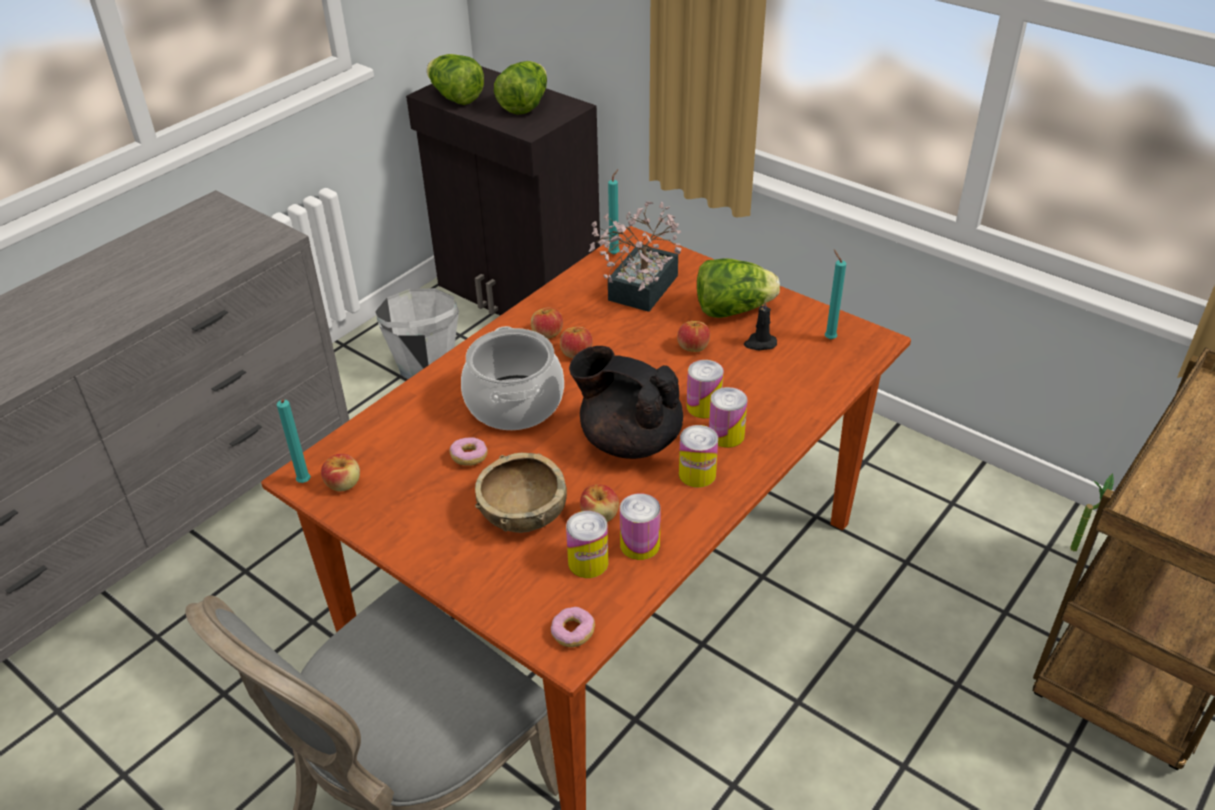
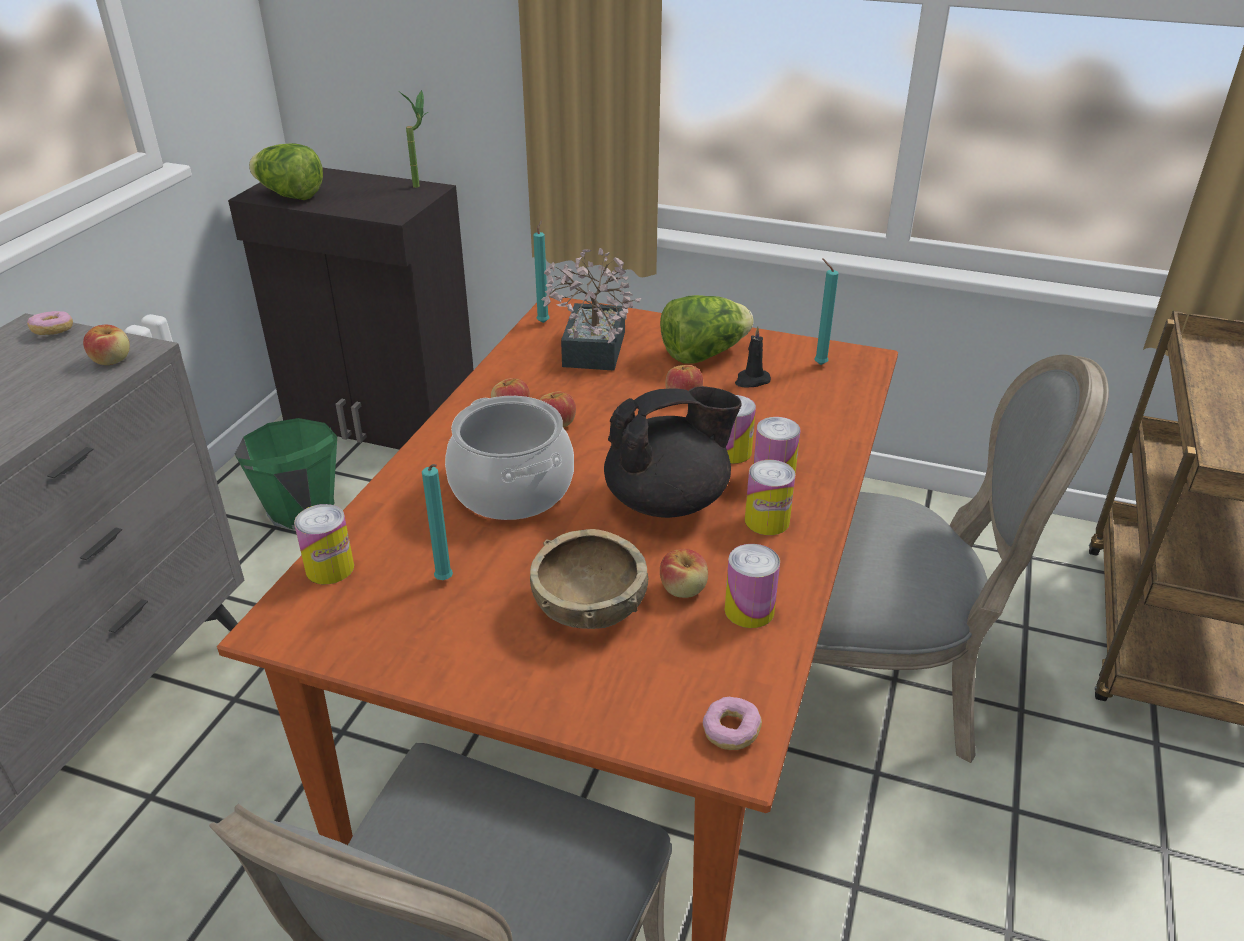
camera: 20 degrees left, 5 degrees down
(304, 484) = (281, 636): turquoise candle -> turquoise candle (445, 581)
(344, 484) = (337, 624): apple -> apple (112, 360)
(425, 365) = (300, 509): grey bucket -> green bucket
(469, 457) = (488, 559): donut -> donut (53, 331)
(524, 105) = (375, 194): lettuce -> none
(588, 562) = (700, 644): can -> can (330, 568)
(629, 439) = (669, 501): black teapot -> black teapot turned 150 degrees clockwise
(833, 631) = (875, 688): none -> grey chair
(1079, 546) = (1056, 549): potted plant -> potted plant (422, 184)

